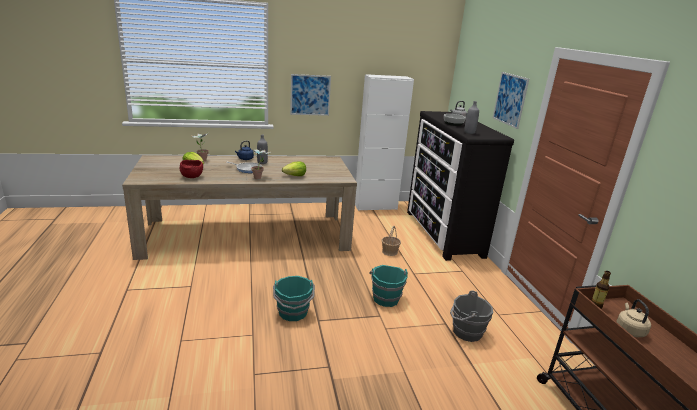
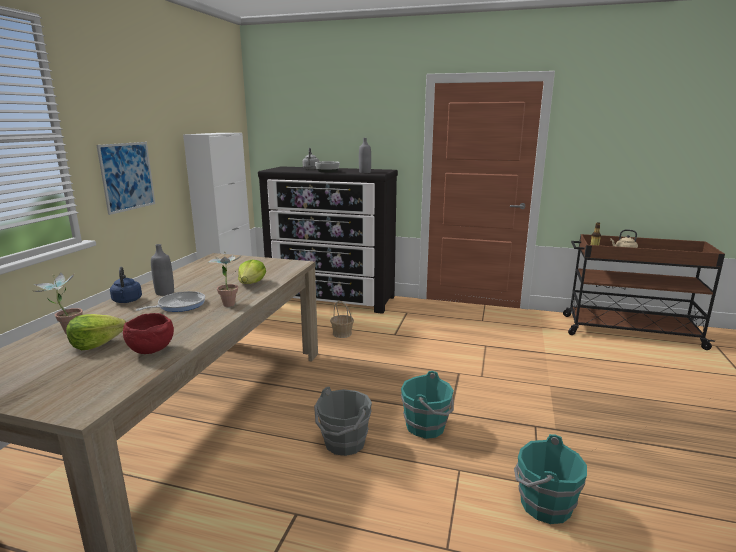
camera: 60 degrees left, 5 degrees down
(385, 298) = (429, 361): turquoise bucket -> turquoise bucket (543, 504)
(466, 332) = (501, 341): grey bucket -> grey bucket (344, 443)
(510, 99) = (373, 133): picture -> none

